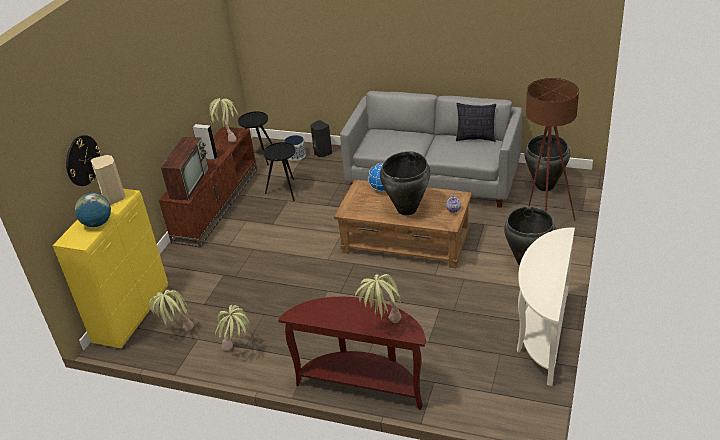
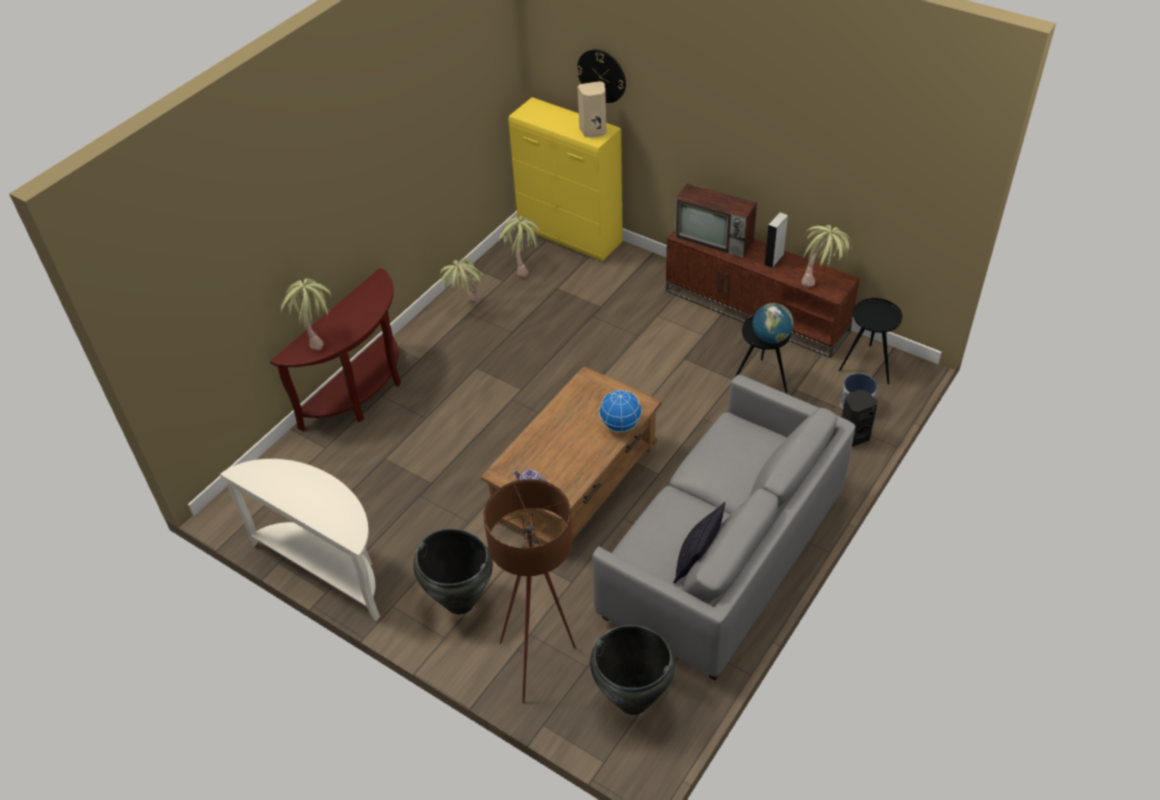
camera: 105 degrees right, 10 degrees up
(97, 223) = (550, 121): globe -> globe (771, 337)
(407, 209) = (558, 438): black vase -> none

